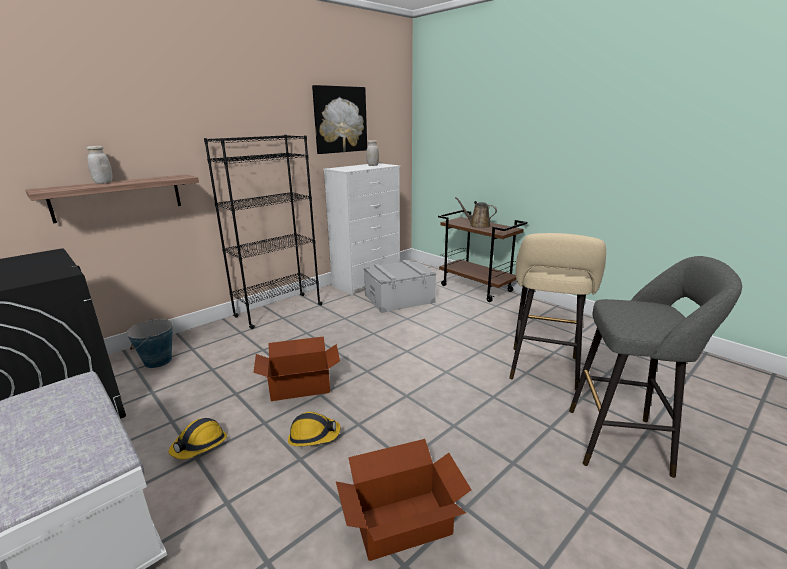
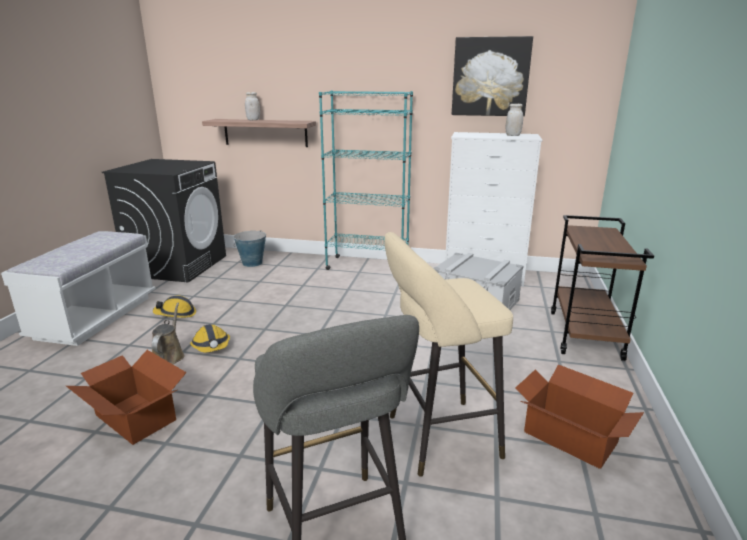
camera: 55 degrees right, 0 degrees up
(278, 311) = (368, 266): black bookcase -> turquoise bookcase
(299, 386) = (268, 317): cardboard box -> cardboard box (569, 436)
(477, 225) = (595, 242): brown watering can -> brown watering can (169, 356)

